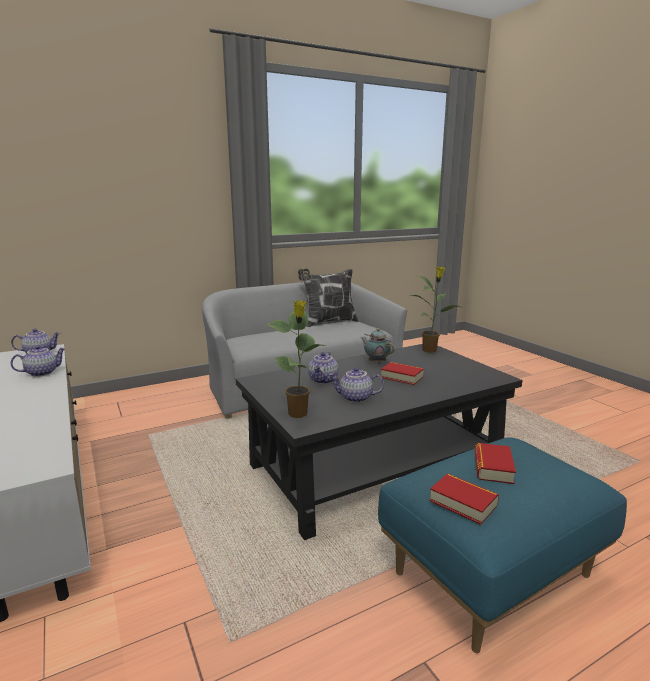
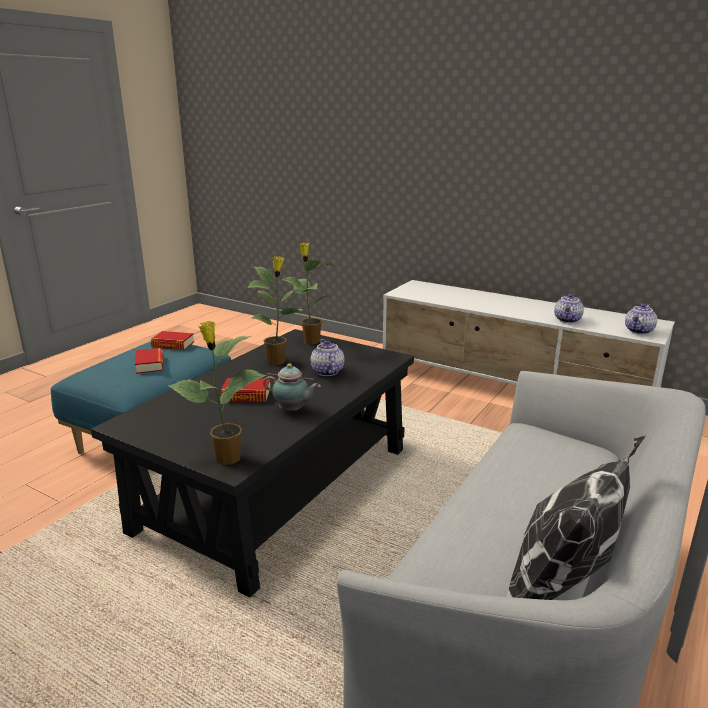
camera: 150 degrees right, 5 degrees up
(355, 398) = (277, 361): teapot -> potted plant

